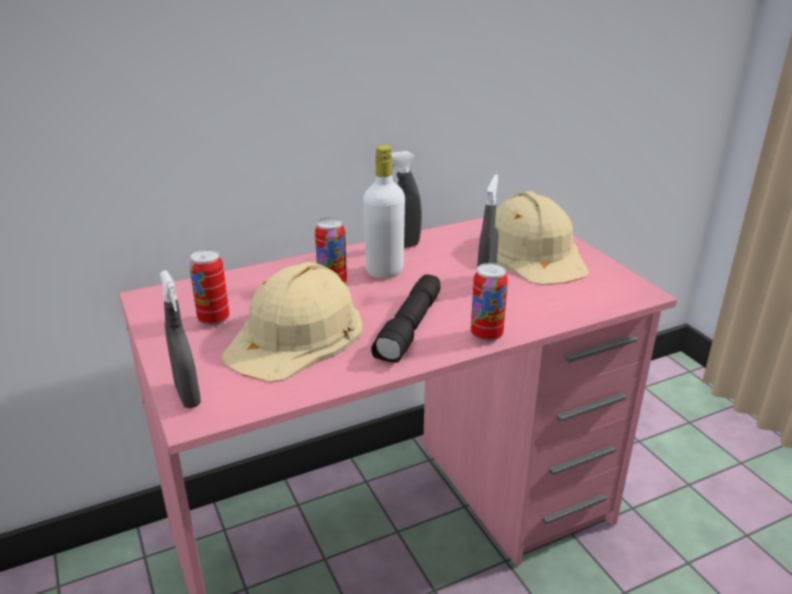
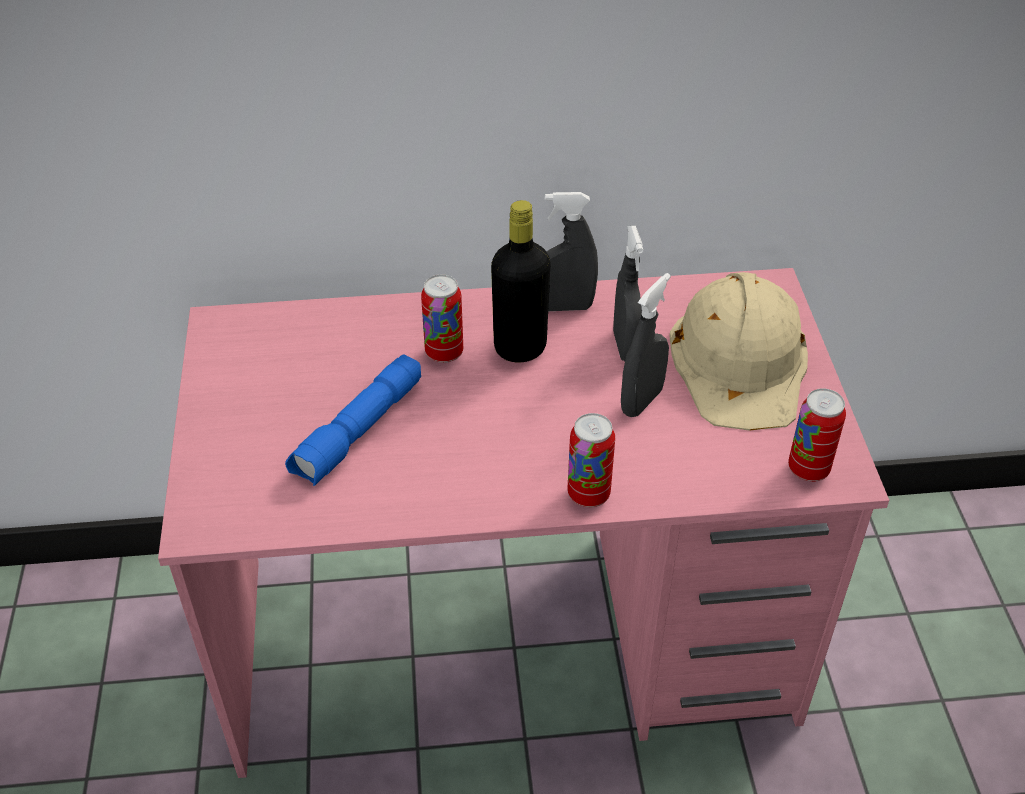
camera: 20 degrees right, 15 degrees up
(188, 396) = (203, 493): grey spray bottle -> grey spray bottle (625, 347)
(214, 319) = (277, 380): can -> can (808, 469)
(296, 335) = (360, 432): beige hard hat -> blue flashlight
(384, 271) = (520, 348): white bottle -> black bottle
(410, 329) = (499, 459): black flashlight -> none

